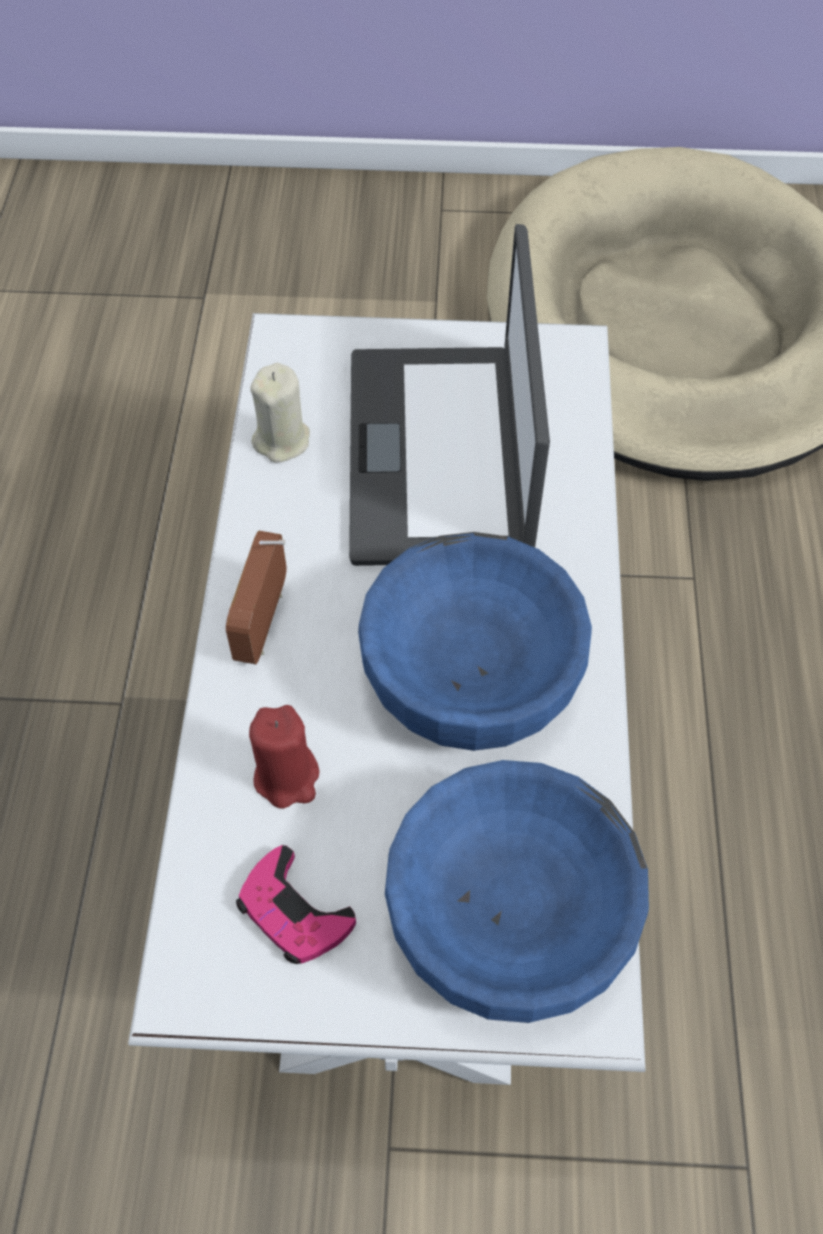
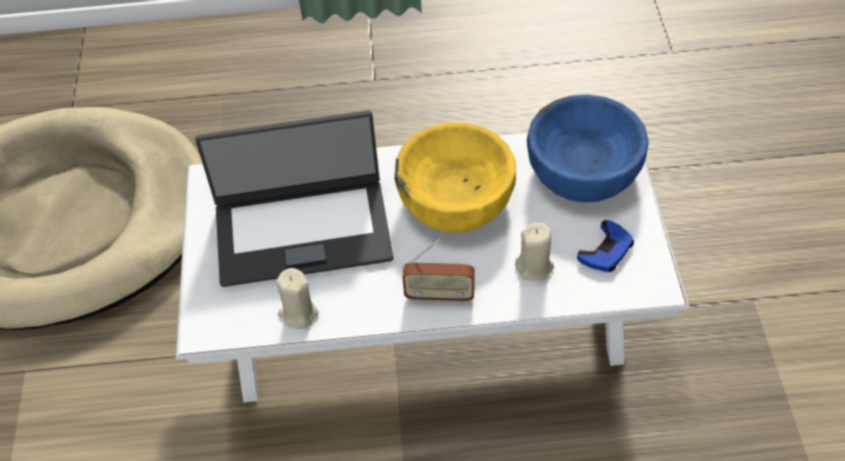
camera: 95 degrees left, 5 degrees down
(287, 777) = (534, 267): red candle -> beige candle
(293, 911) = (606, 251): pink game controller -> blue game controller
(470, 675) = (456, 199): blue bowl -> yellow bowl

